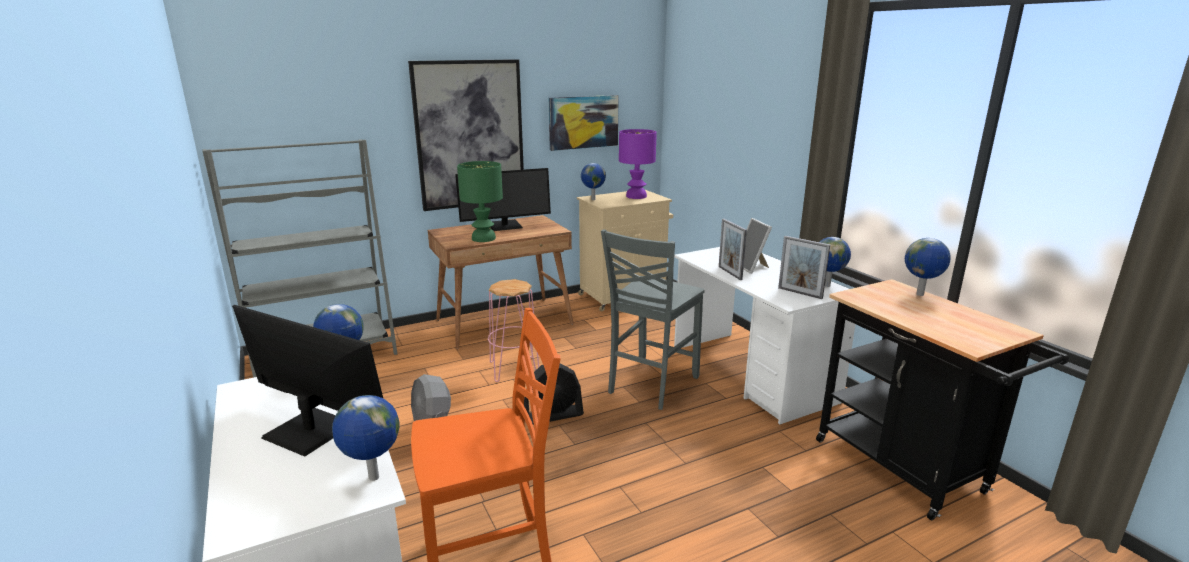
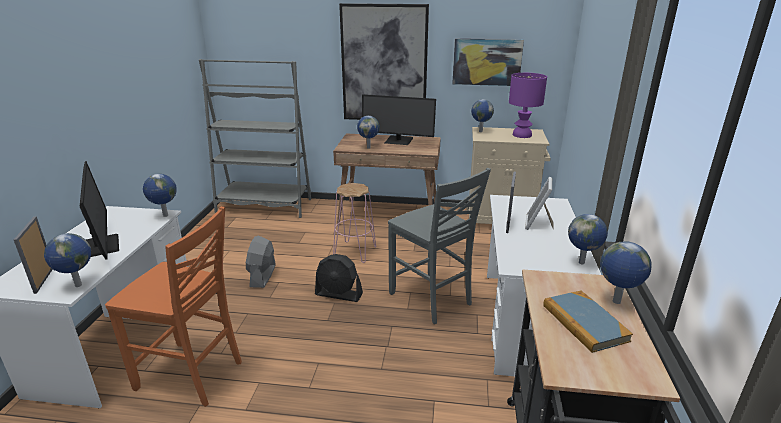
camera: 35 degrees right, 5 degrees up
(483, 238) = (369, 147): green table lamp -> globe
(650, 385) = (431, 299): grey chair -> grey chair turned 105 degrees counterclockwise
(800, 293) = (540, 261): picture frame -> picture frame (44, 279)
(928, 313) = (584, 323): none -> book

